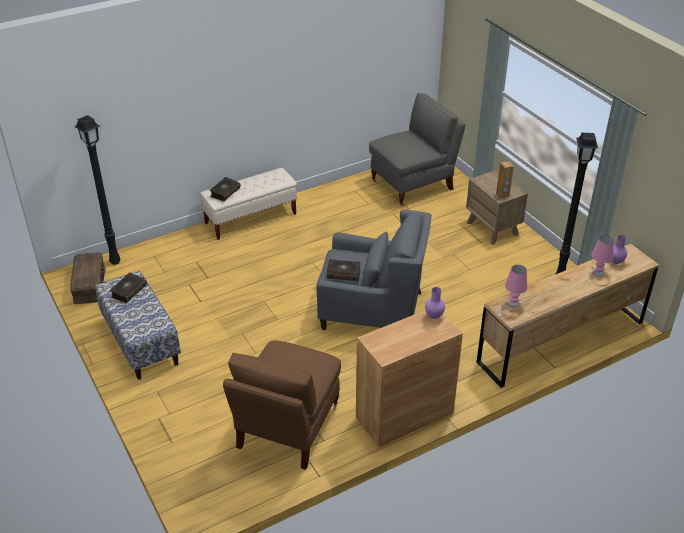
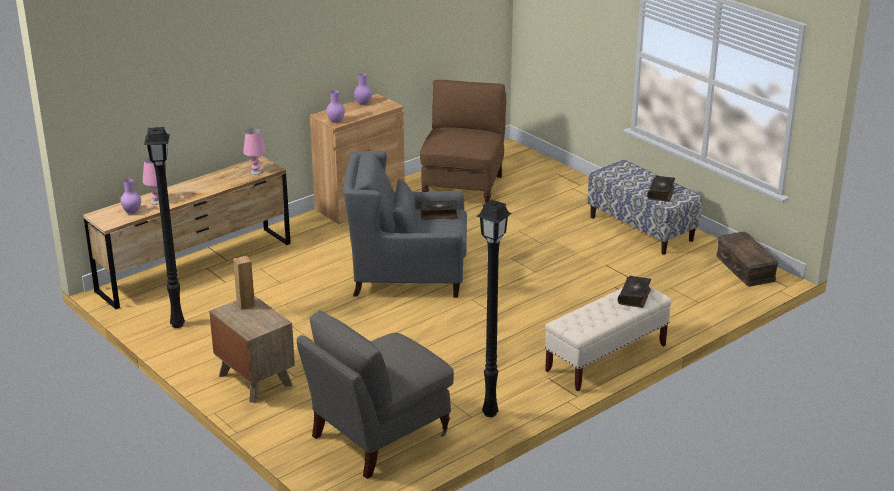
camera: 170 degrees right, 10 degrees down
(115, 261) = (740, 292): black floor lamp -> black floor lamp (490, 414)
(401, 346) = (363, 103): none -> purple vase

